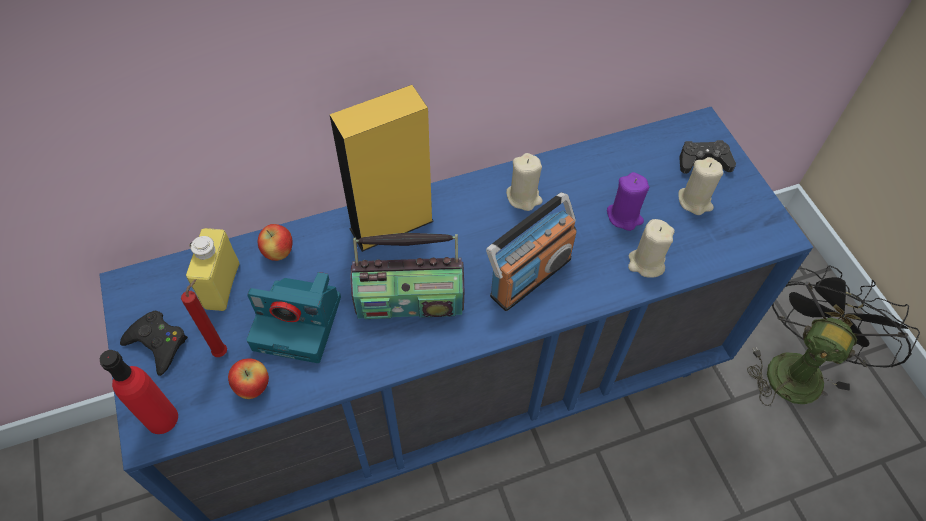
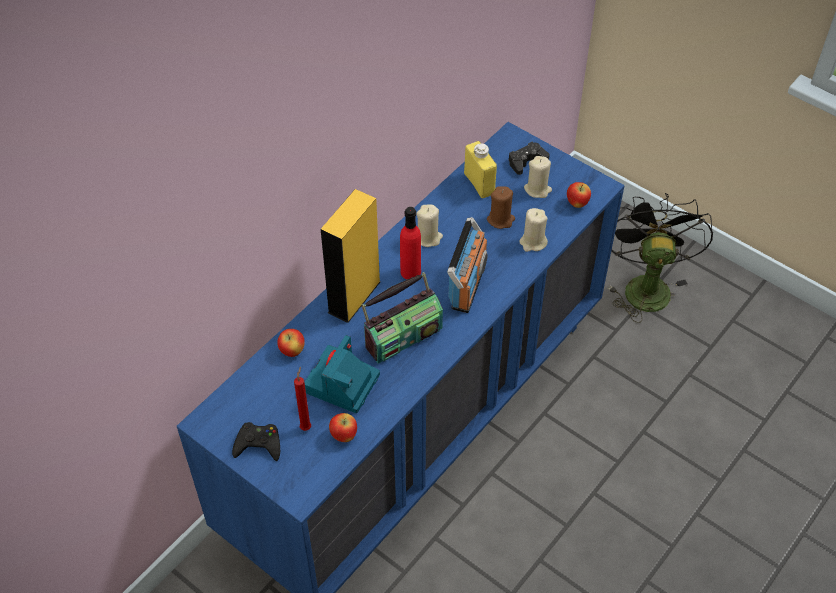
camera: 30 degrees left, 5 degrees down
(161, 418) = (300, 483): red bottle -> red bottle (410, 272)
(222, 285) = (271, 389): yellow bottle -> yellow bottle (479, 184)
(299, 322) = (342, 384): camera -> camera turned 135 degrees clockwise
(624, 216) = (500, 220): purple candle -> brown candle
(735, 241) = (577, 203): none -> apple

